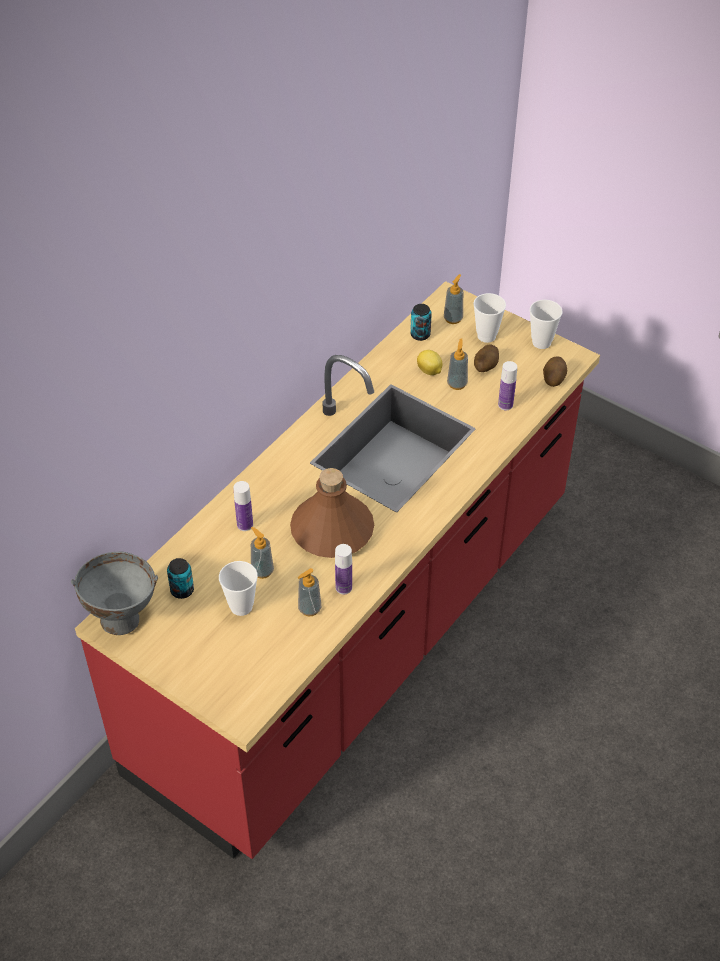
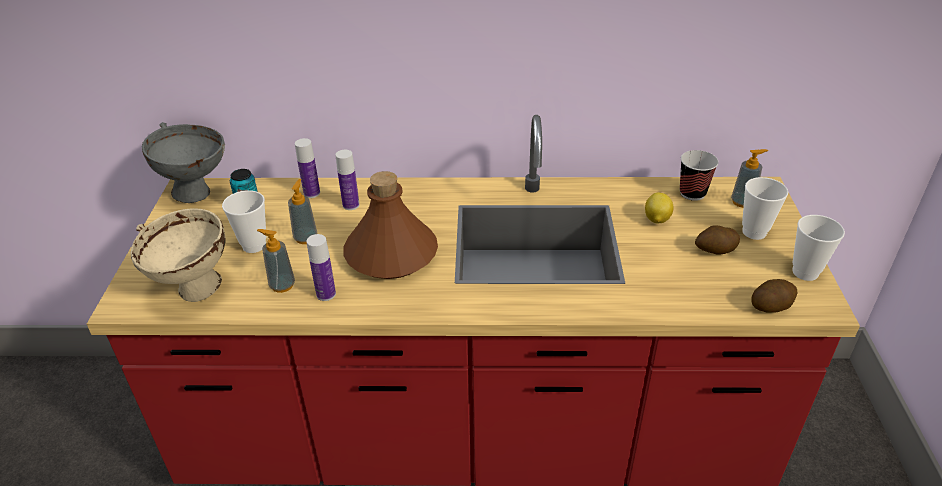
camera: 55 degrees right, 10 degrees down
(268, 663) = (196, 291): none -> beige bowl
(420, 334) = (692, 193): can -> cup
(457, 384) = (665, 243): soap dispenser -> none
(505, 405) = (684, 288): bottle -> bottle (312, 193)

